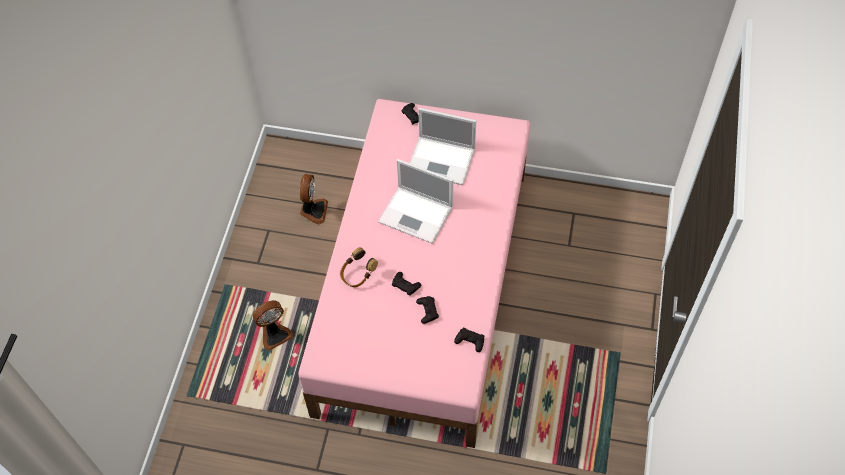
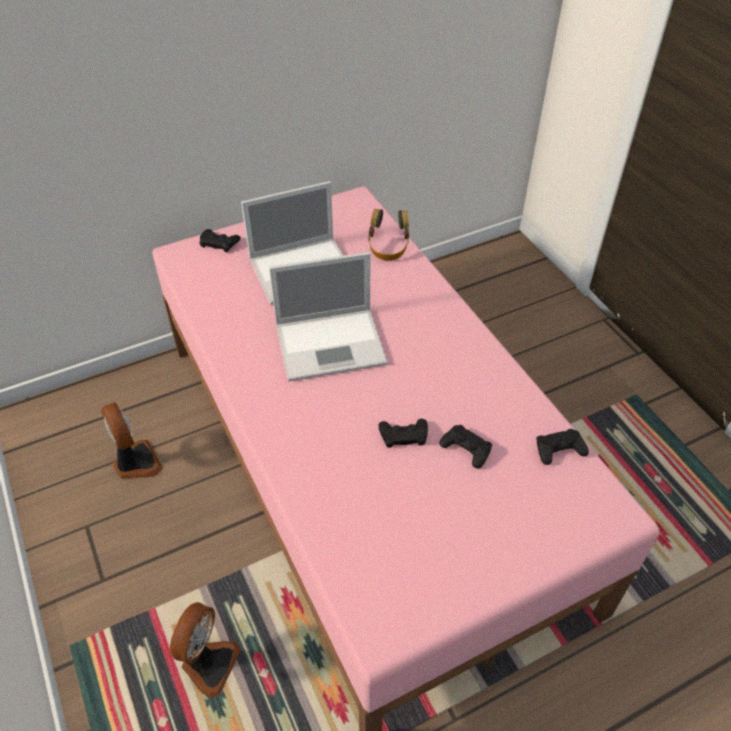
camera: 40 degrees left, 10 degrees down
(358, 275) = (323, 464): headphones -> headphones (388, 247)

